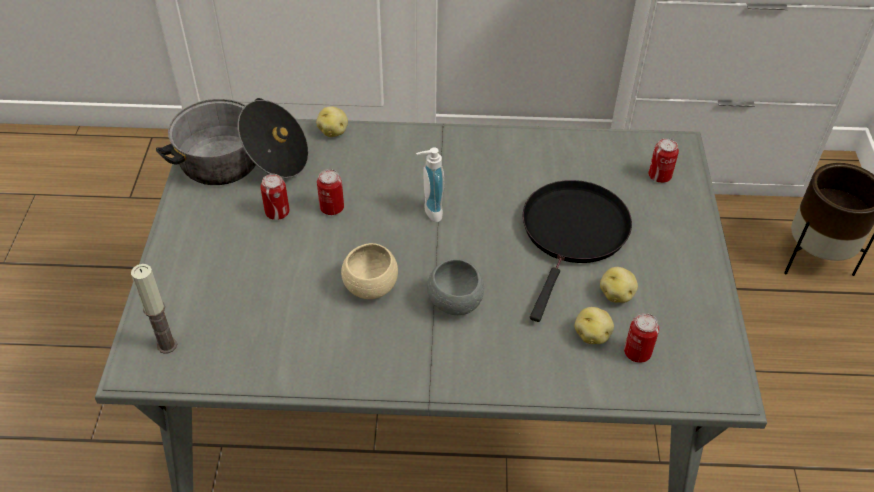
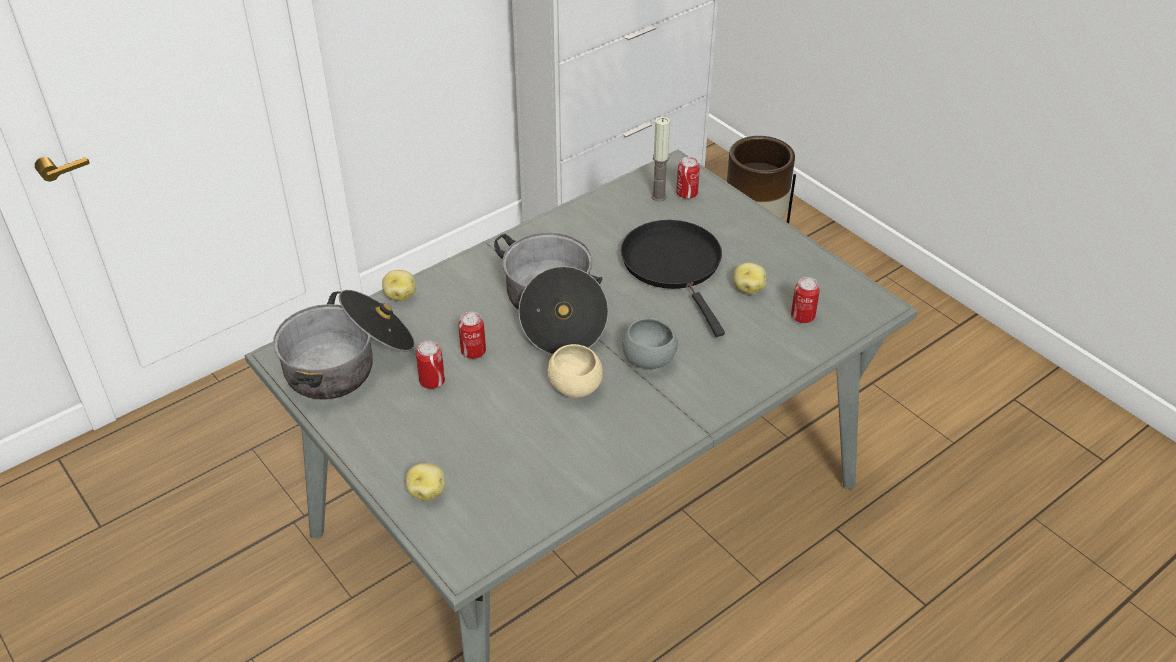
camera: 40 degrees left, 5 degrees down
(167, 345) = (468, 529): candle -> candle (659, 196)
(429, 211) = (553, 310): soap dispenser -> cooking pot
(592, 335) = (763, 323): potato -> potato (427, 491)

